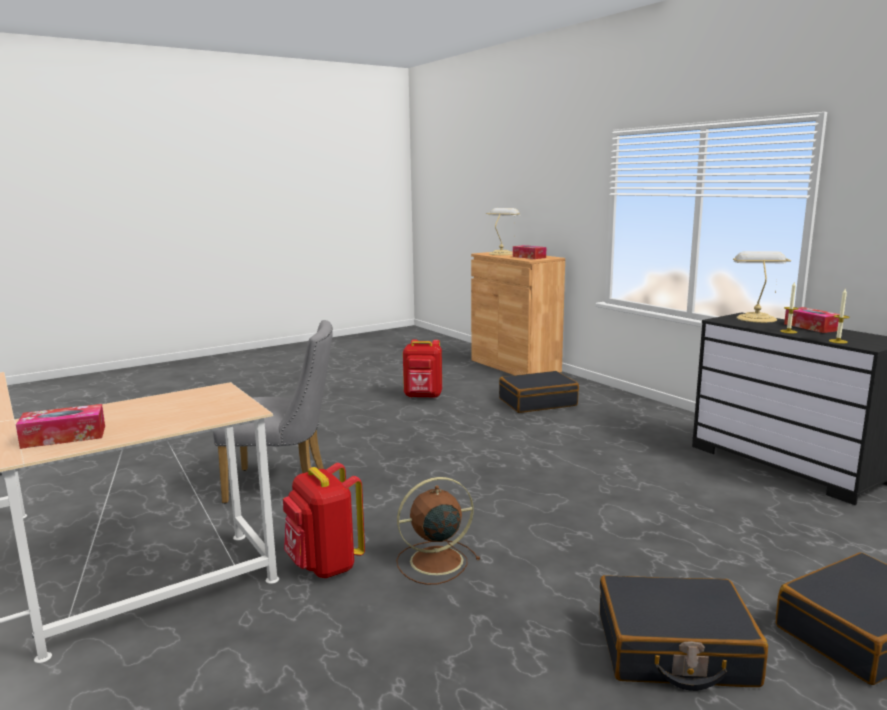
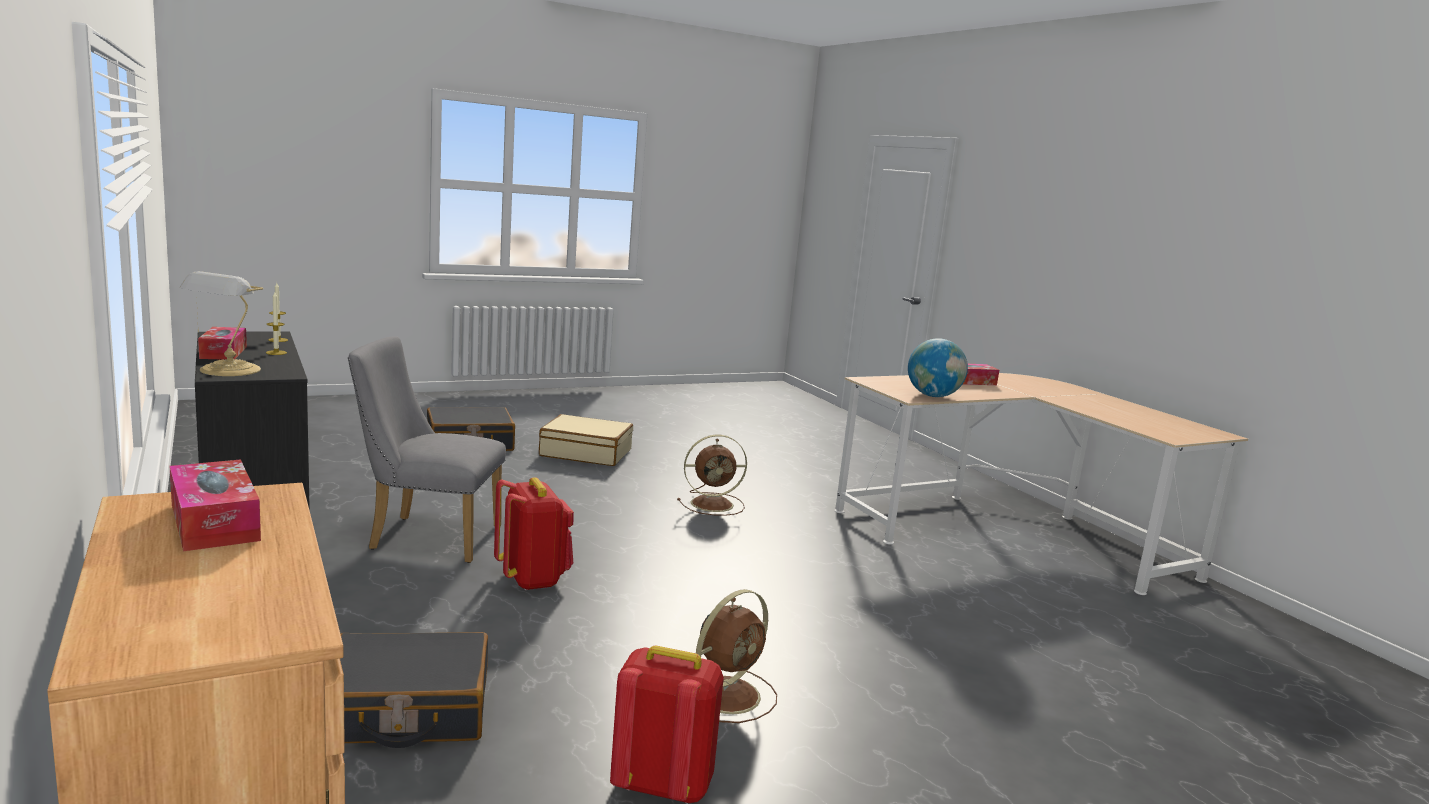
camera: 175 degrees left, 0 degrees up
(182, 396) = (933, 396): none -> globe
(285, 484) = (877, 588): grey chair -> grey chair (426, 537)
(324, 566) = (801, 513): red backpack -> red backpack (533, 579)
(399, 420) = (729, 694): none -> brown fan
(502, 253) = (213, 601): table lamp -> none
(674, 650) = (586, 453): black suitcase -> beige suitcase

